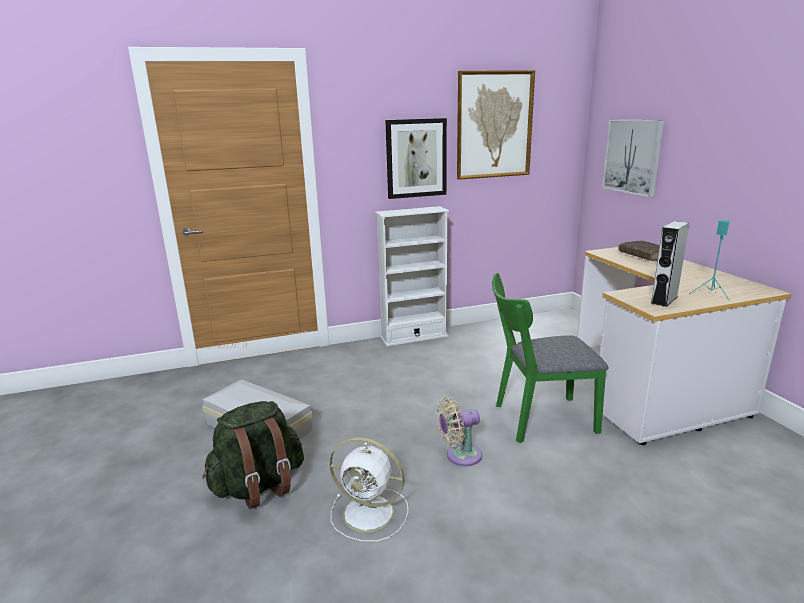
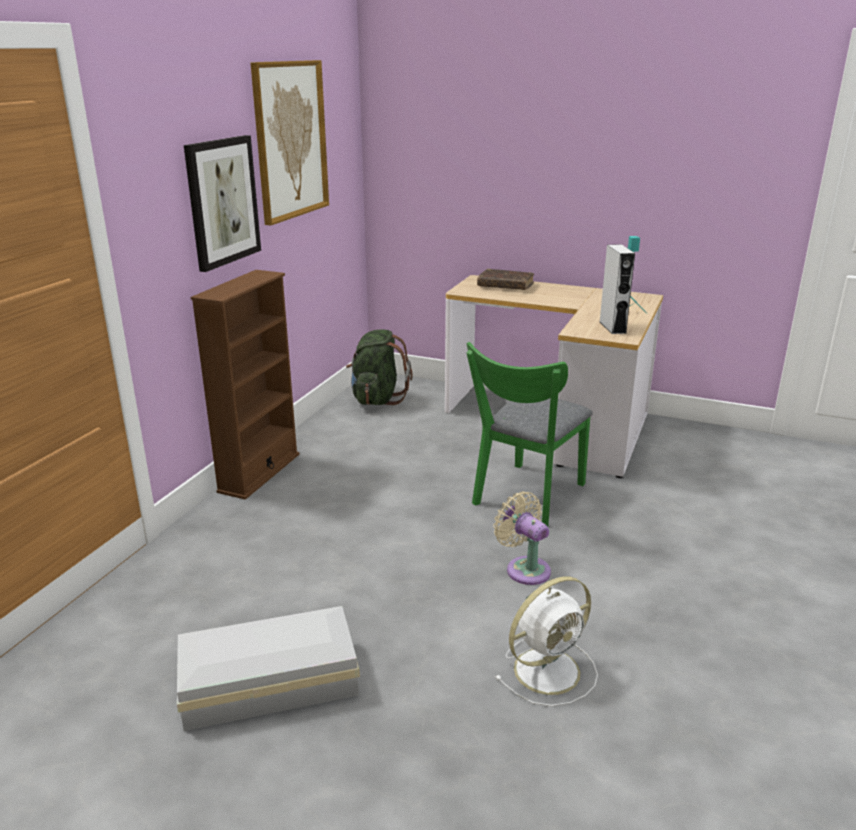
camera: 50 degrees left, 5 degrees up
(259, 486) = (403, 735): green backpack -> green backpack (377, 399)
(414, 337) = (259, 473): white bookcase -> brown bookcase
(460, 455) = (525, 568): beige fan -> beige fan turned 120 degrees clockwise
(632, 156) = (447, 171): picture -> none

